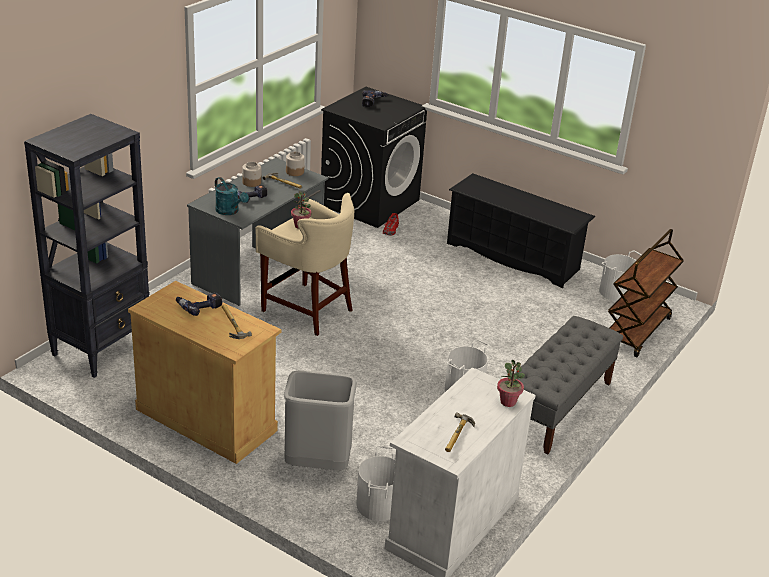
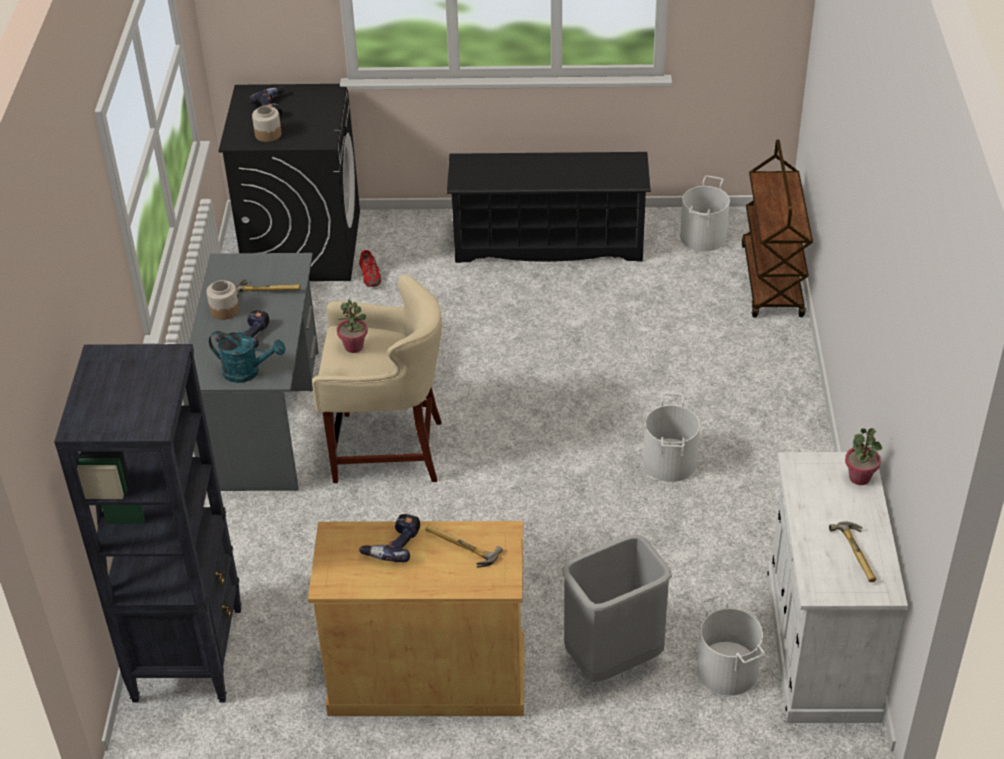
camera: 30 degrees left, 10 degrees up
(294, 172) = (261, 265): jar -> jar (268, 134)
(557, 407) = (785, 430): grey bench -> none

